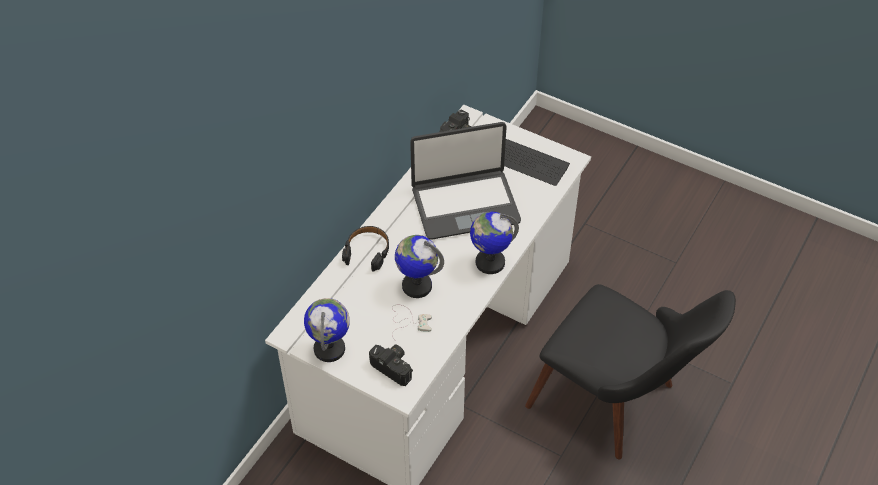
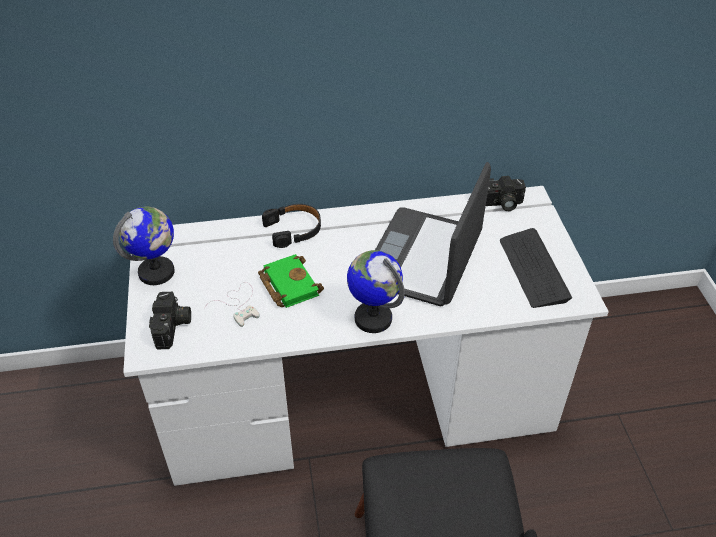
camera: 50 degrees right, 5 degrees down
(416, 285) = (288, 284): globe -> green book
(465, 205) = (424, 258): laptop -> laptop turned 75 degrees clockwise

